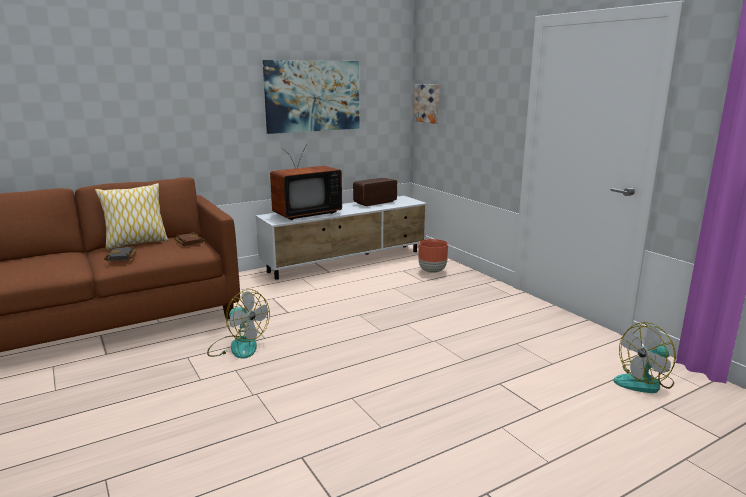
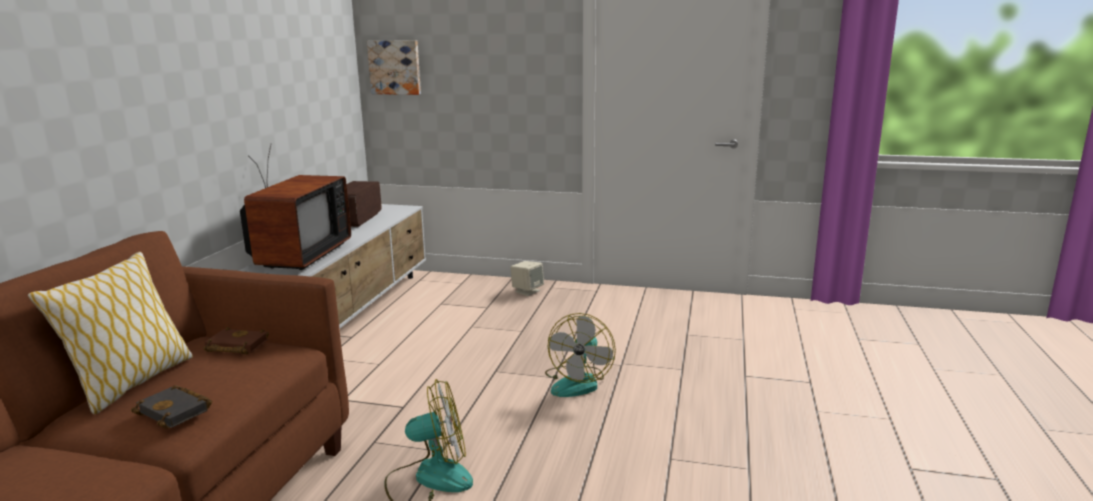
camera: 45 degrees left, 0 degrees up
(313, 96) = (261, 64): picture -> none
(432, 271) = (474, 293): brown planter -> none
(465, 280) = (527, 291): none -> beige speaker
(644, 382) = (818, 325): fan -> fan (578, 382)

